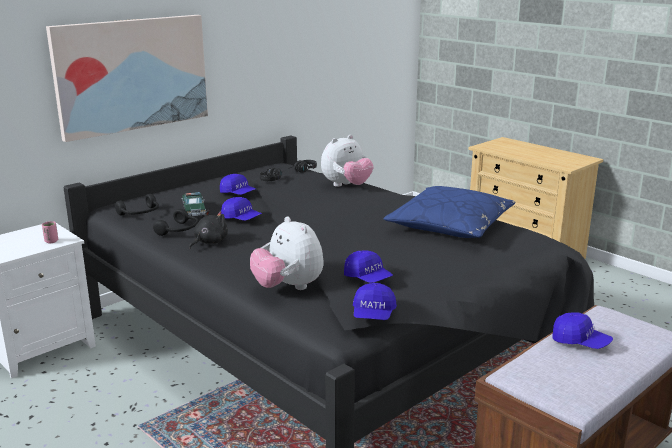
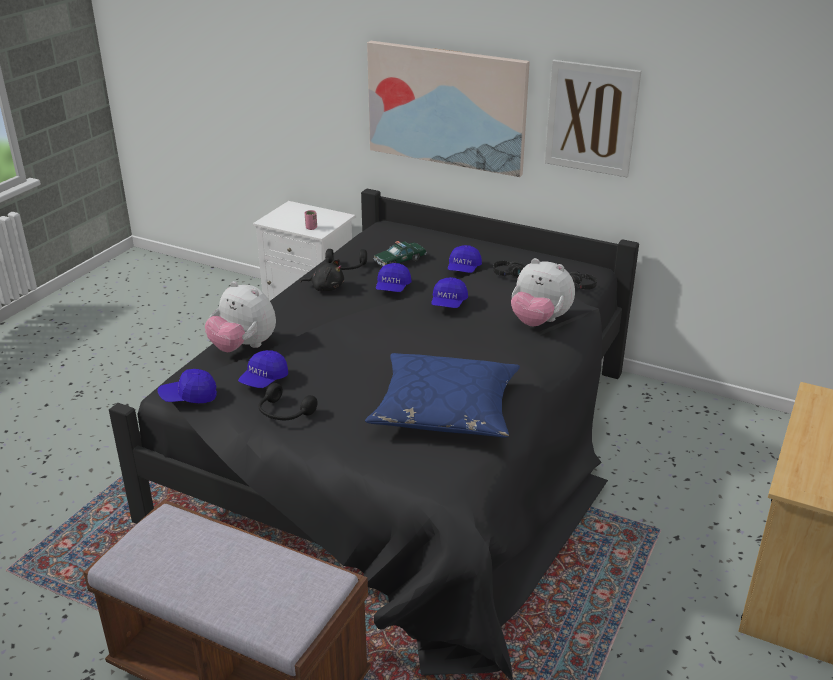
camera: 70 degrees right, 10 degrees up
(140, 213) = (374, 240): black headphones -> black headphones (284, 413)
(245, 51) = (591, 118): none -> picture
(288, 287) = (243, 347): plush toy -> plush toy turned 90 degrees counterclockwise
(580, 342) = (242, 559): blue cap -> blue cap (448, 303)

